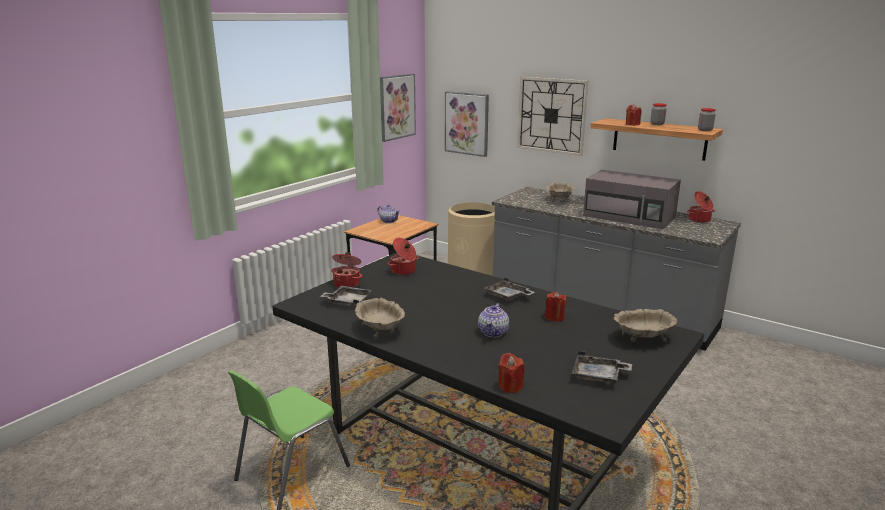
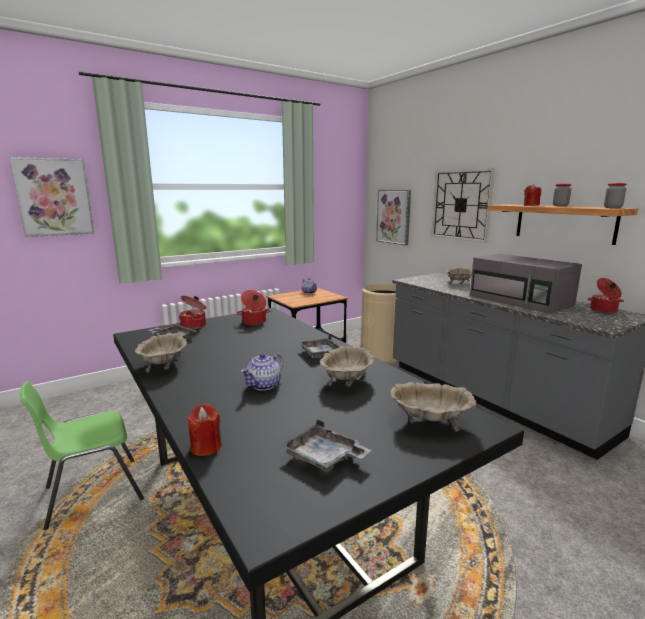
camera: 20 degrees right, 5 degrees down
(396, 107) = (334, 200): picture -> picture (54, 197)
(554, 317) = (347, 381): red candle -> beige bowl

